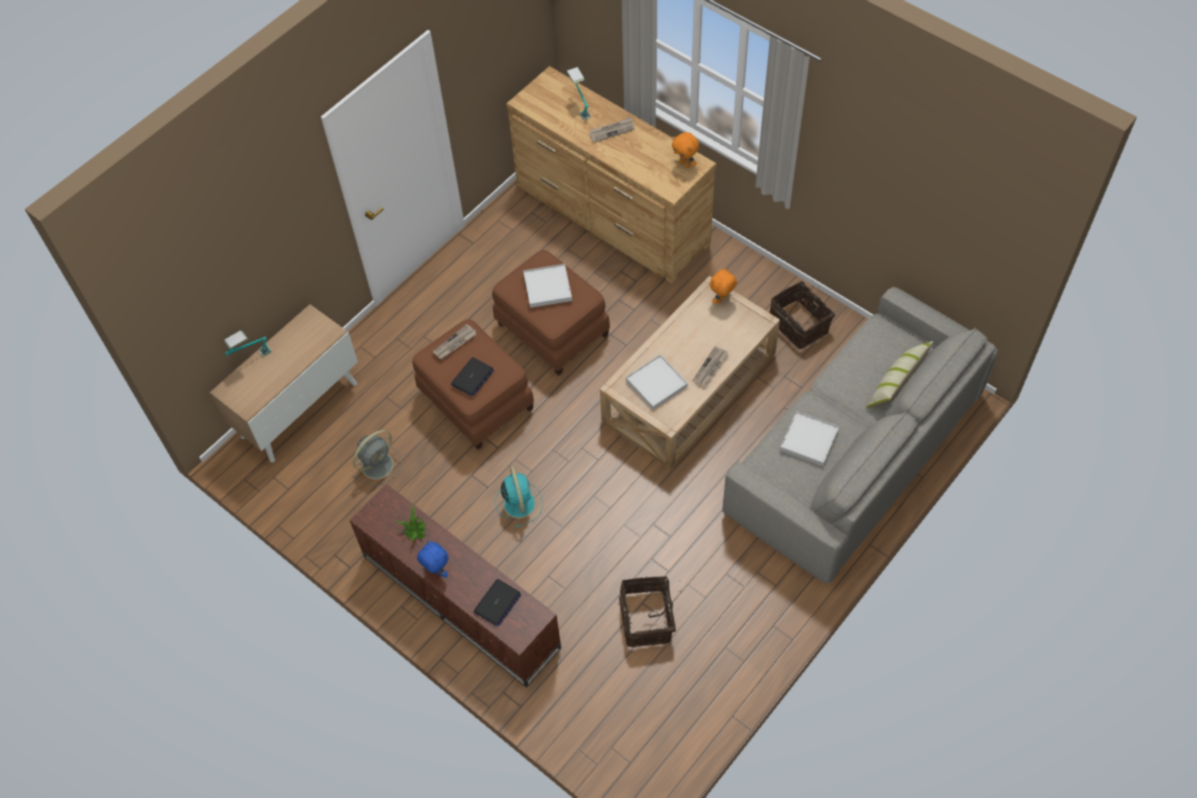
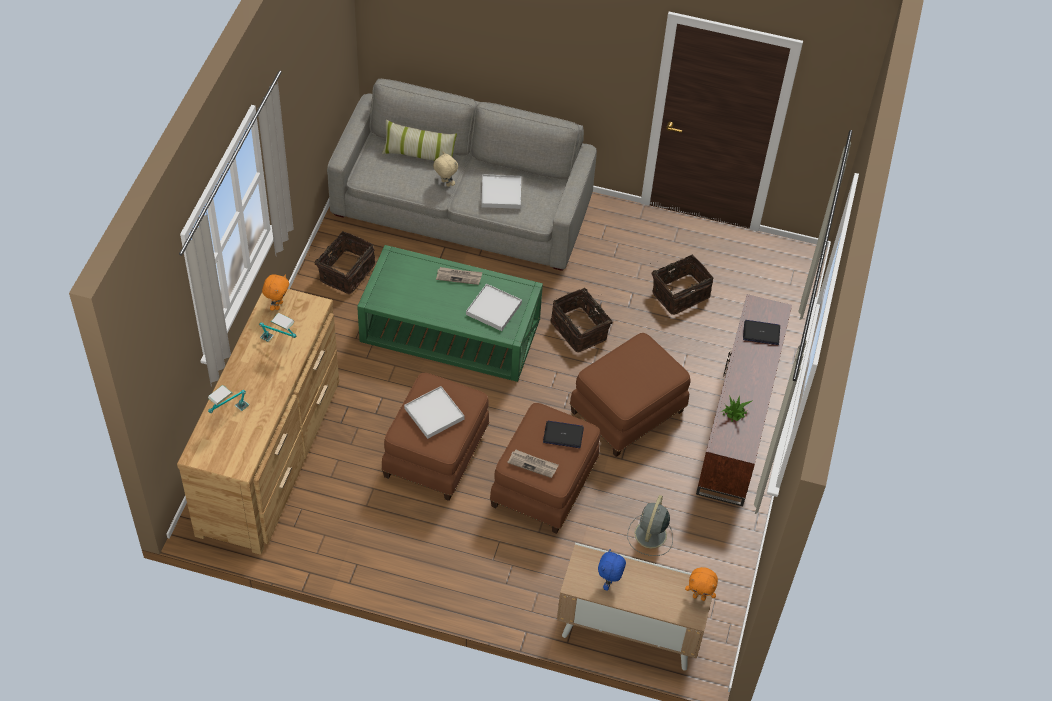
camera: 120 degrees left, 5 degrees down
(252, 359) = (649, 612): table lamp -> table lamp (279, 343)
(378, 464) = (650, 535): grey fan -> grey fan turned 90 degrees counterclockwise
(436, 571) = (760, 383): blue plush toy -> blue plush toy (609, 582)
(519, 502) = (628, 413): turquoise fan -> brown ottoman
(612, 130) = (255, 376): newspaper -> none
(640, 501) = (580, 329): none -> basket
(690, 388) = (450, 329): beige coffee table -> green coffee table
(722, 300) = (381, 289): orange plush toy -> orange plush toy (699, 596)
(845, 395) = (445, 183): none -> beige plush toy

